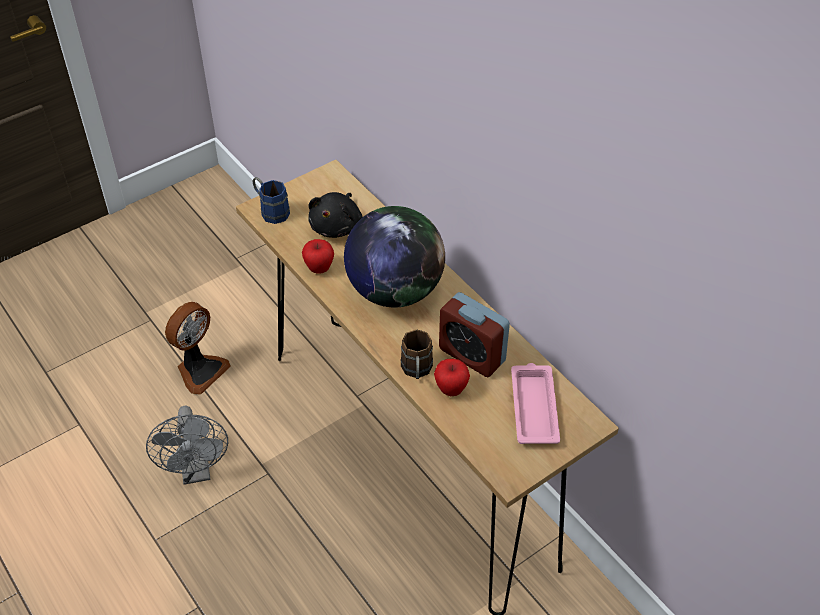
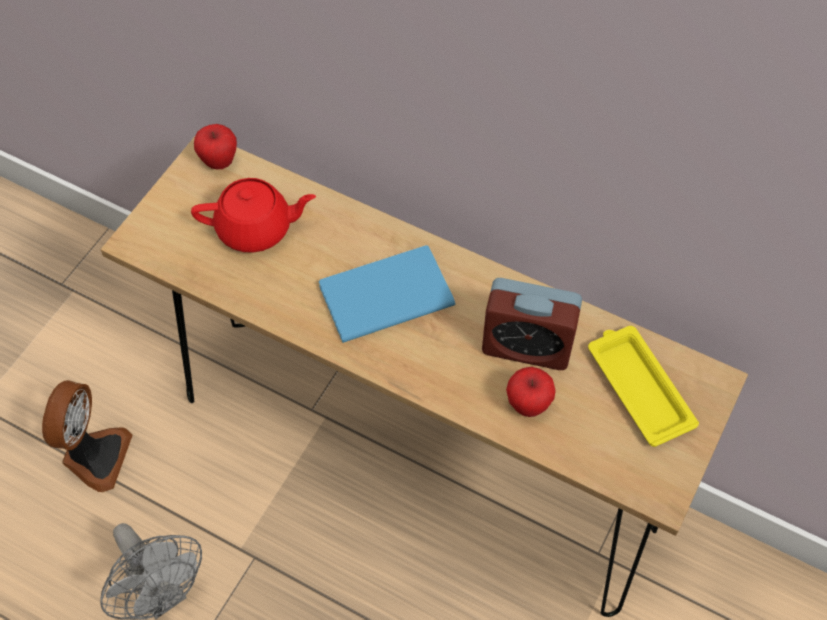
camera: 25 degrees left, 10 degrees up
(270, 210) = (153, 238): blue mug -> none
(319, 268) = (266, 299): apple -> apple (219, 162)
(337, 226) = (256, 229): black plush toy -> red teapot
(394, 290) = (382, 293): globe -> blue book
(417, 371) = (472, 398): brown mug -> none
(534, 407) = (638, 387): pink tray -> yellow tray

